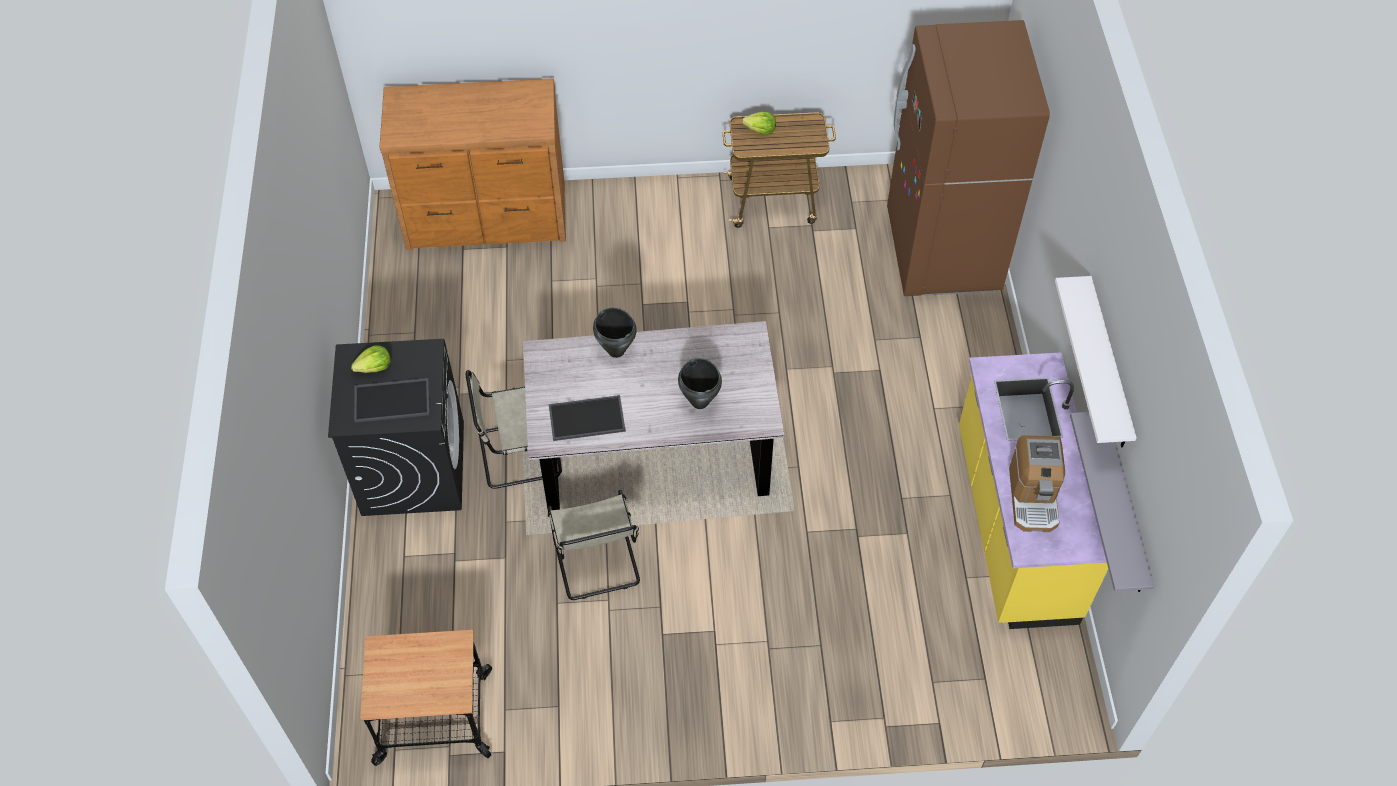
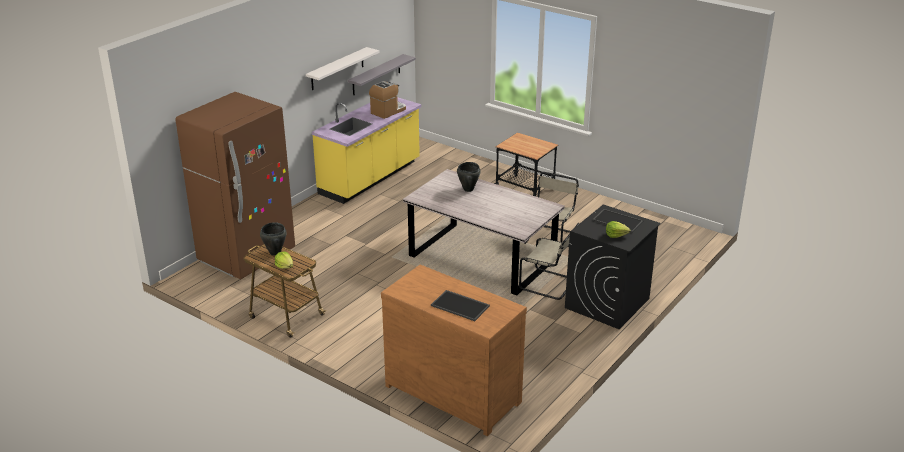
camera: 140 degrees left, 25 degrees down
(434, 718) = (664, 229): cart -> cart (525, 189)
(586, 419) = (525, 204): tray -> tray (461, 305)
(616, 350) = (483, 218): black cooking pot -> black cooking pot (275, 253)

